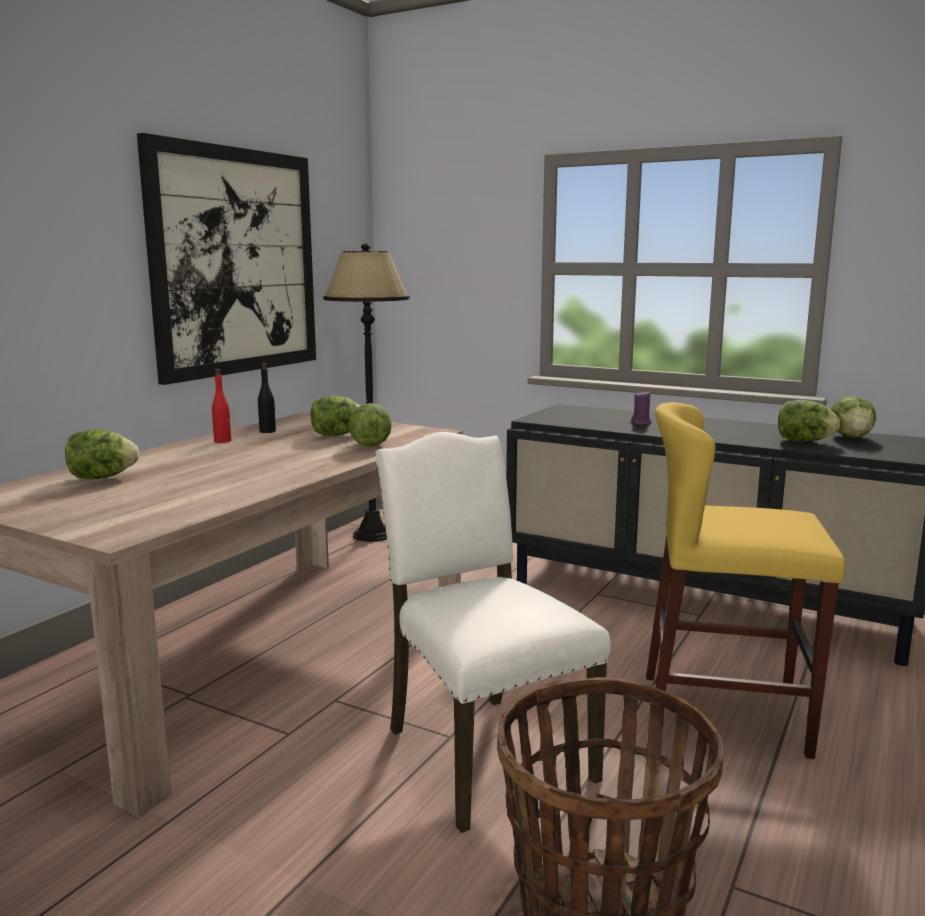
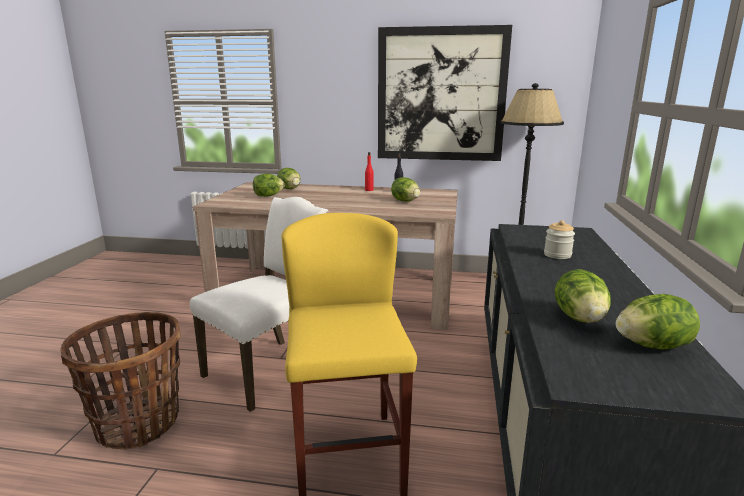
camera: 70 degrees right, 5 degrees up
(370, 444) = (390, 208): lettuce -> lettuce (268, 196)
(641, 423) = (557, 255): purple candle -> jar

